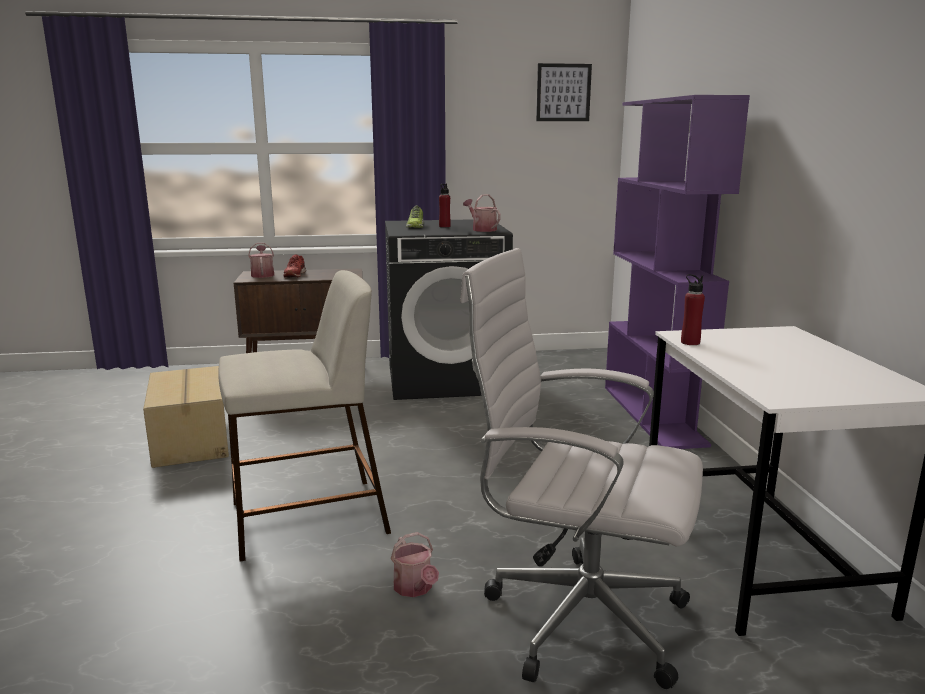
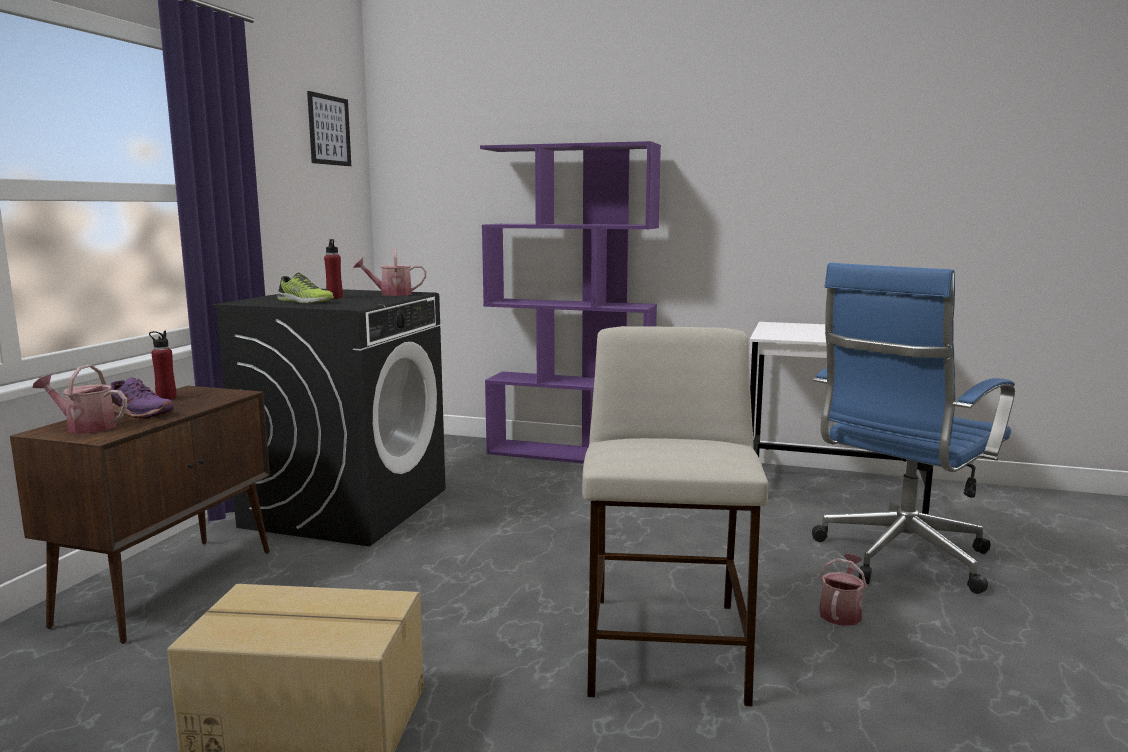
camera: 65 degrees left, 5 degrees down
(294, 274) = (139, 413): red shoe -> purple shoe
(415, 588) = (841, 612): watering can -> watering can turned 60 degrees counterclockwise
(576, 617) = (898, 559): white office chair -> blue office chair
(690, 342) = (789, 338): red bottle -> red bottle (166, 398)

